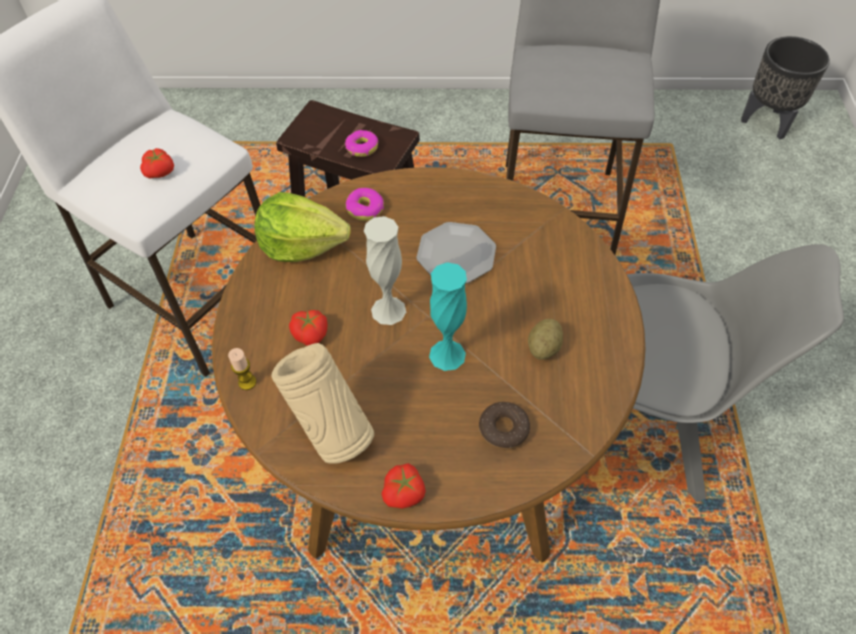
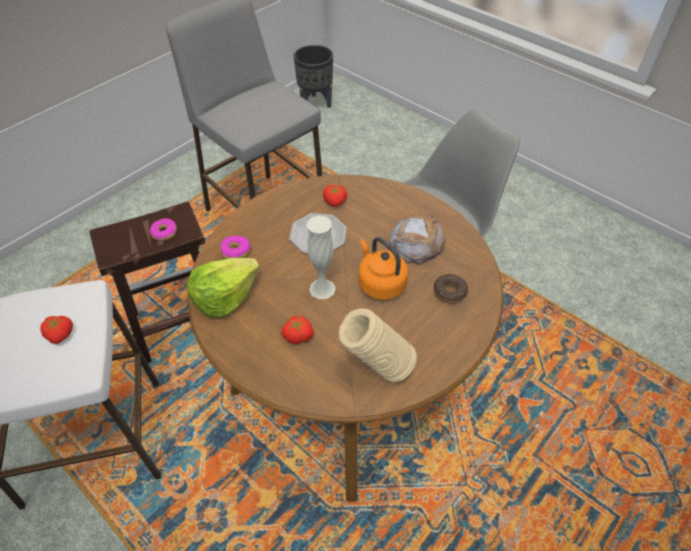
camera: 50 degrees left, 5 degrees down
(247, 382) = (298, 390): candle -> none
(405, 493) = (449, 360): tomato -> tomato (335, 201)
(447, 355) = (380, 283): turquoise vase -> orange kettle
(543, 347) = (416, 243): potato -> bread

